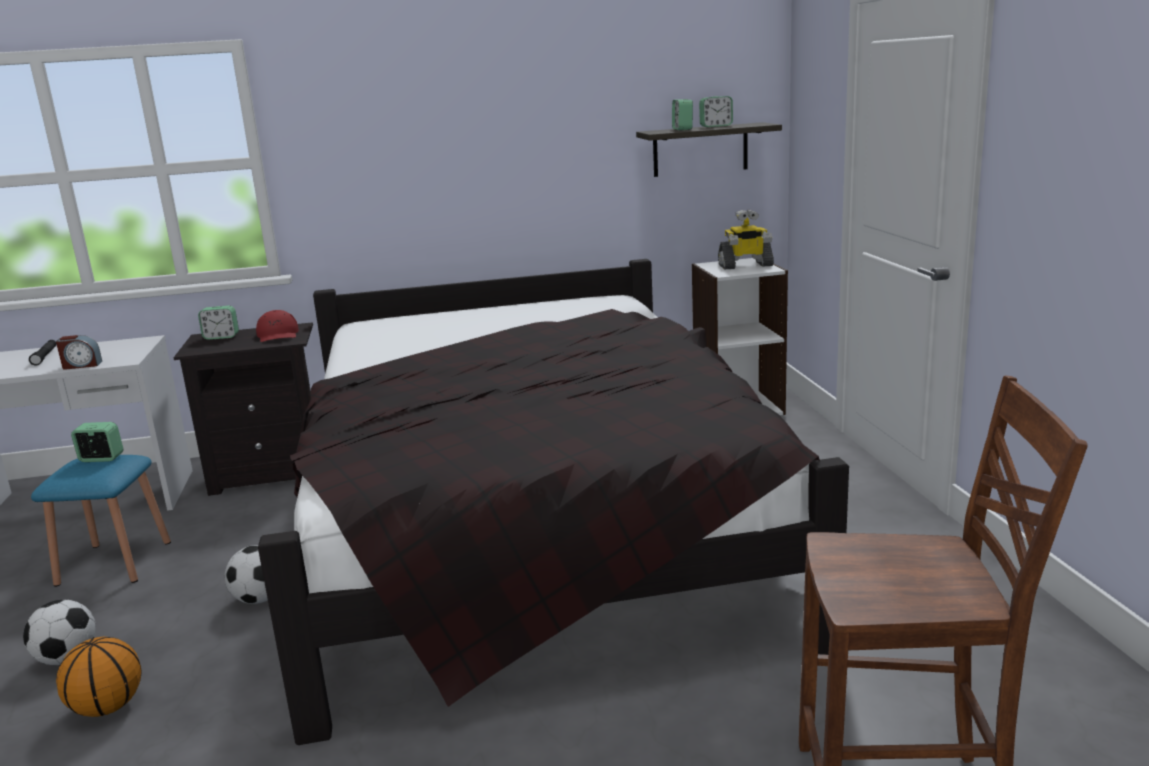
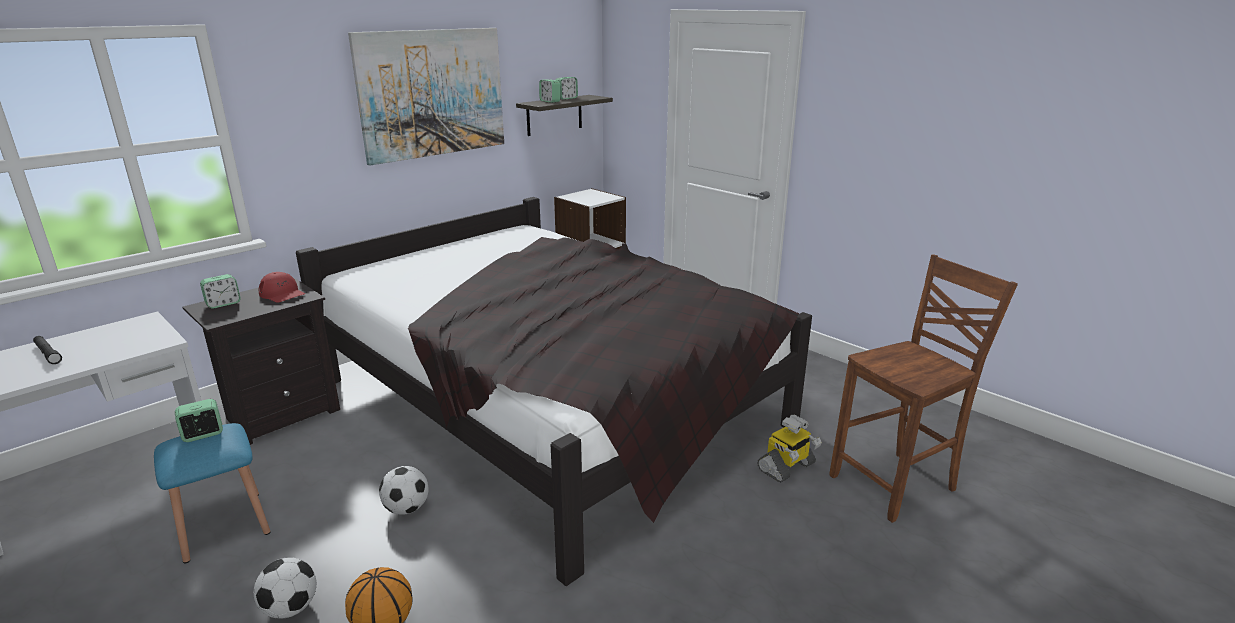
camera: 35 degrees left, 5 degrees up
(82, 365) = (119, 354): alarm clock -> none
(510, 116) = (432, 93): none -> picture
(745, 265) = (594, 196): toy robot -> toy robot (786, 467)

